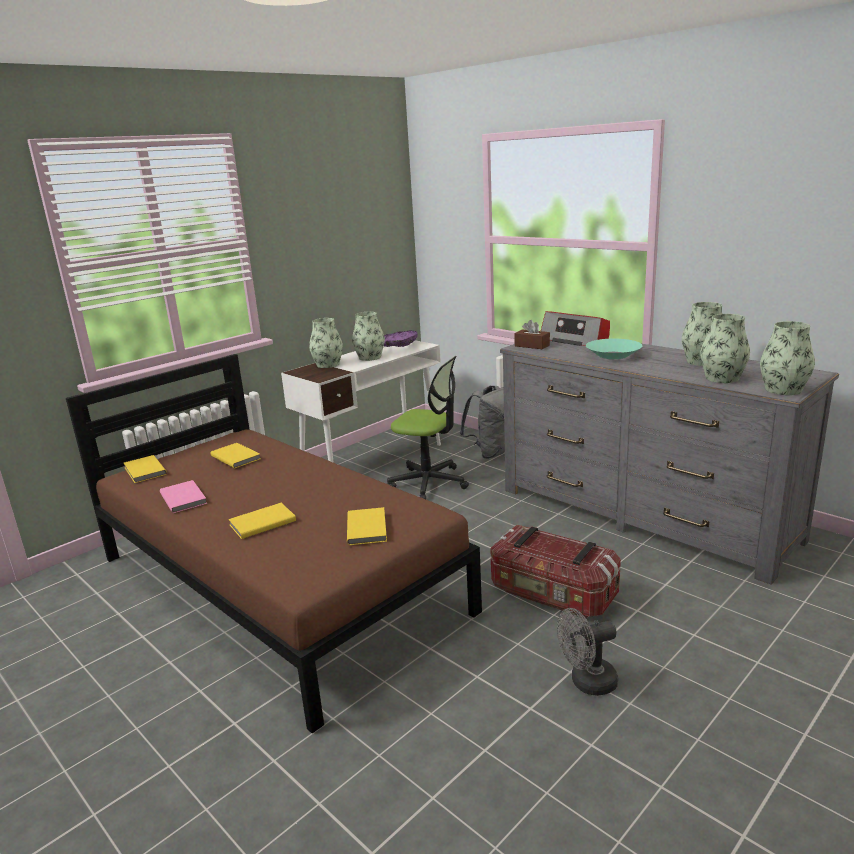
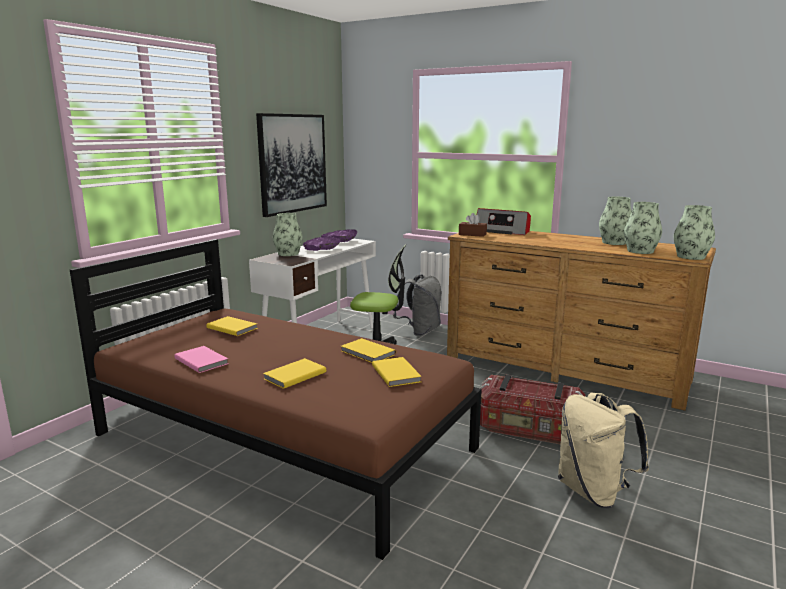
camera: 15 degrees left, 5 degrees down
(144, 471) = (144, 342): yellow book -> yellow book (367, 353)
(342, 256) = (292, 163): none -> picture
(370, 357) = (322, 249): vase -> purple bowl
(587, 683) = (594, 492): grey fan -> beige backpack
(613, 355) = (543, 239): turquoise bowl -> none
(643, 514) = (564, 369): grey dresser -> brown dresser

